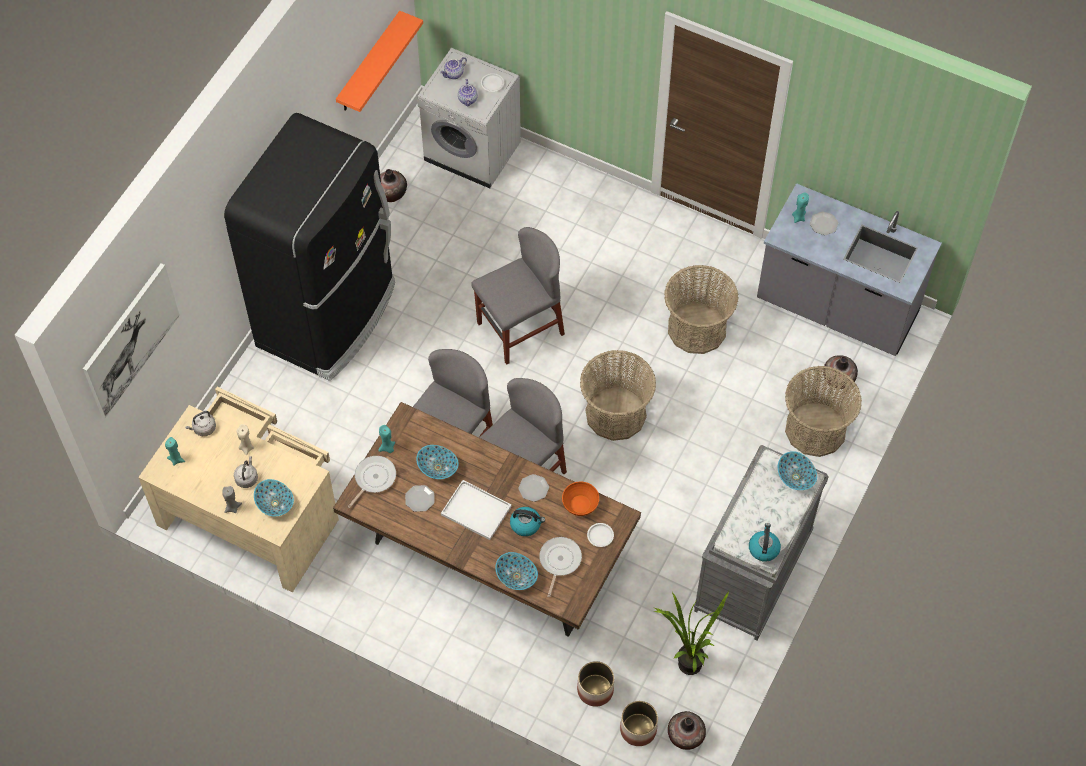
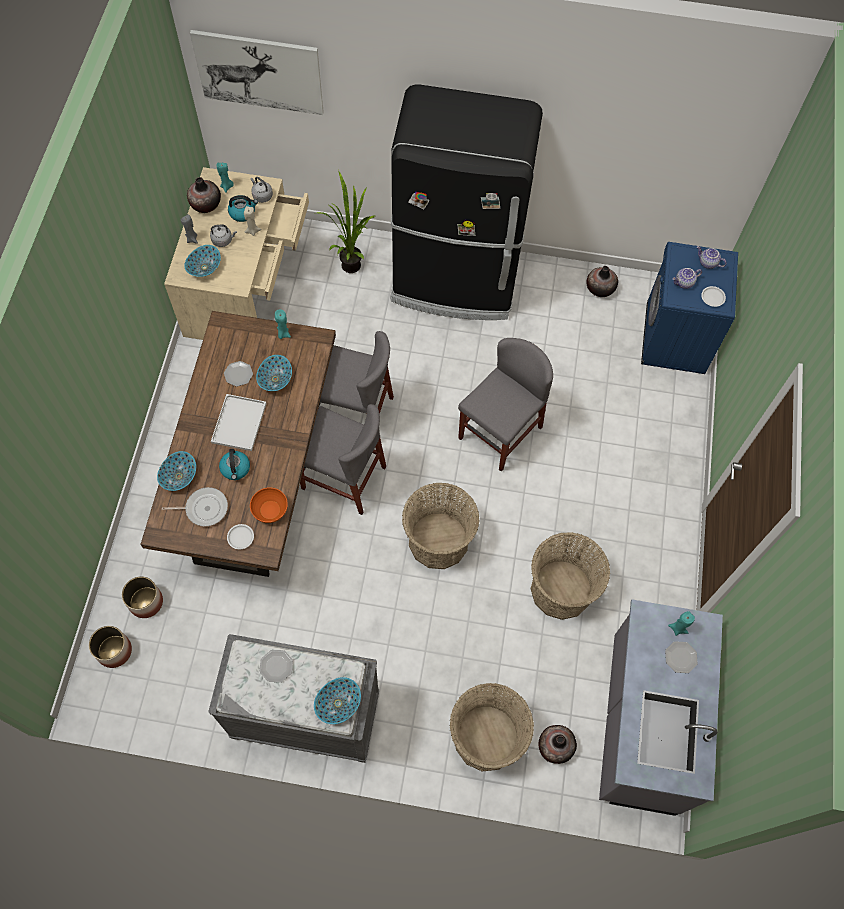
camera: 70 degrees right, 5 degrees up
(369, 64) = (665, 178): orange shelf -> none
(373, 478) = (249, 332): frying pan -> none
(471, 153) = (672, 338): white washing machine -> blue washing machine
(520, 328) = (500, 433): grey chair -> grey chair turned 90 degrees counterclockwise
(533, 488) = (276, 464): plate -> plate (276, 666)
(684, 661) = (192, 675): potted plant -> potted plant (352, 262)
(685, 736) = (116, 696): vase -> vase (206, 204)
(763, 548) = (242, 691): kettle -> kettle (243, 213)

